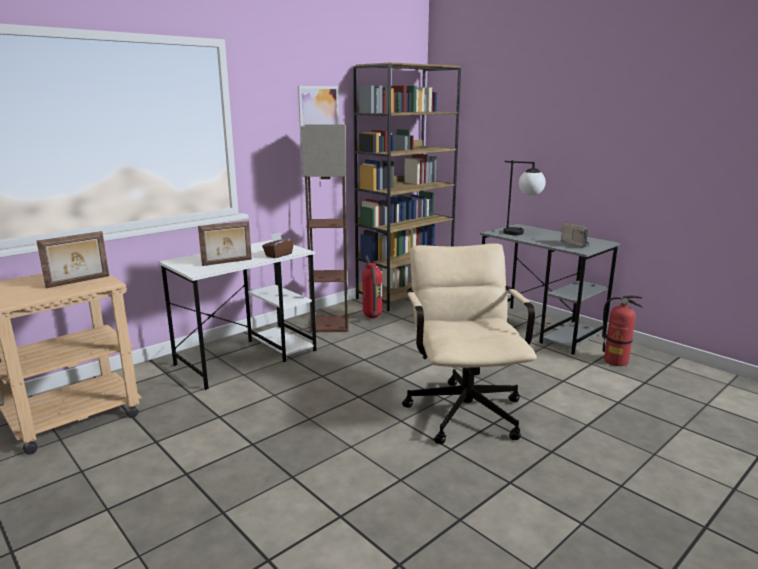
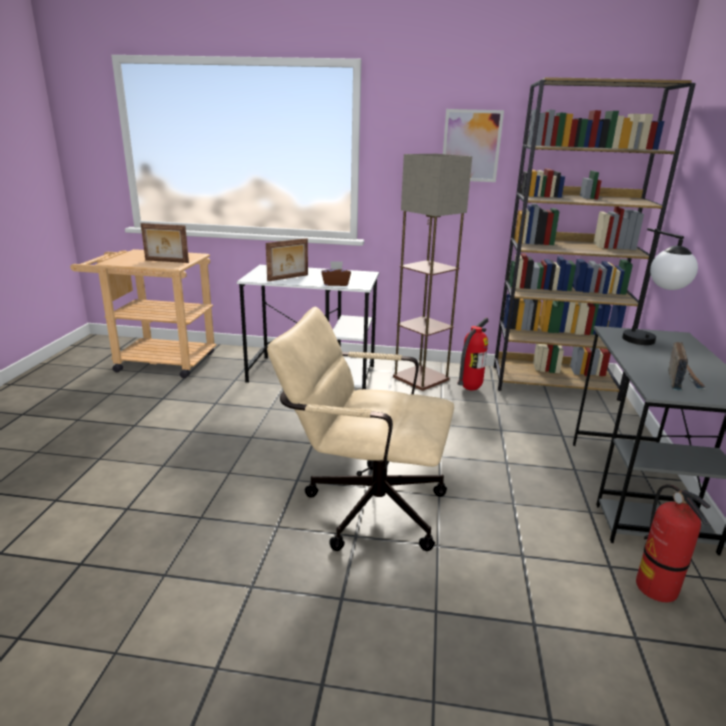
camera: 50 degrees right, 5 degrees up
(227, 262) = (288, 278): picture frame -> picture frame turned 60 degrees counterclockwise
(463, 407) = (363, 505): beige office chair -> beige office chair turned 120 degrees counterclockwise

